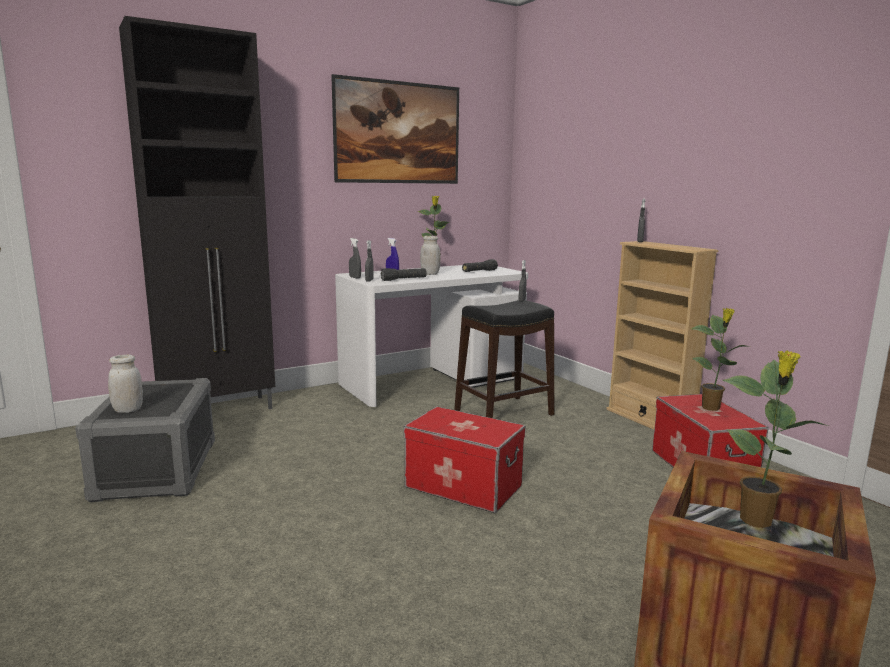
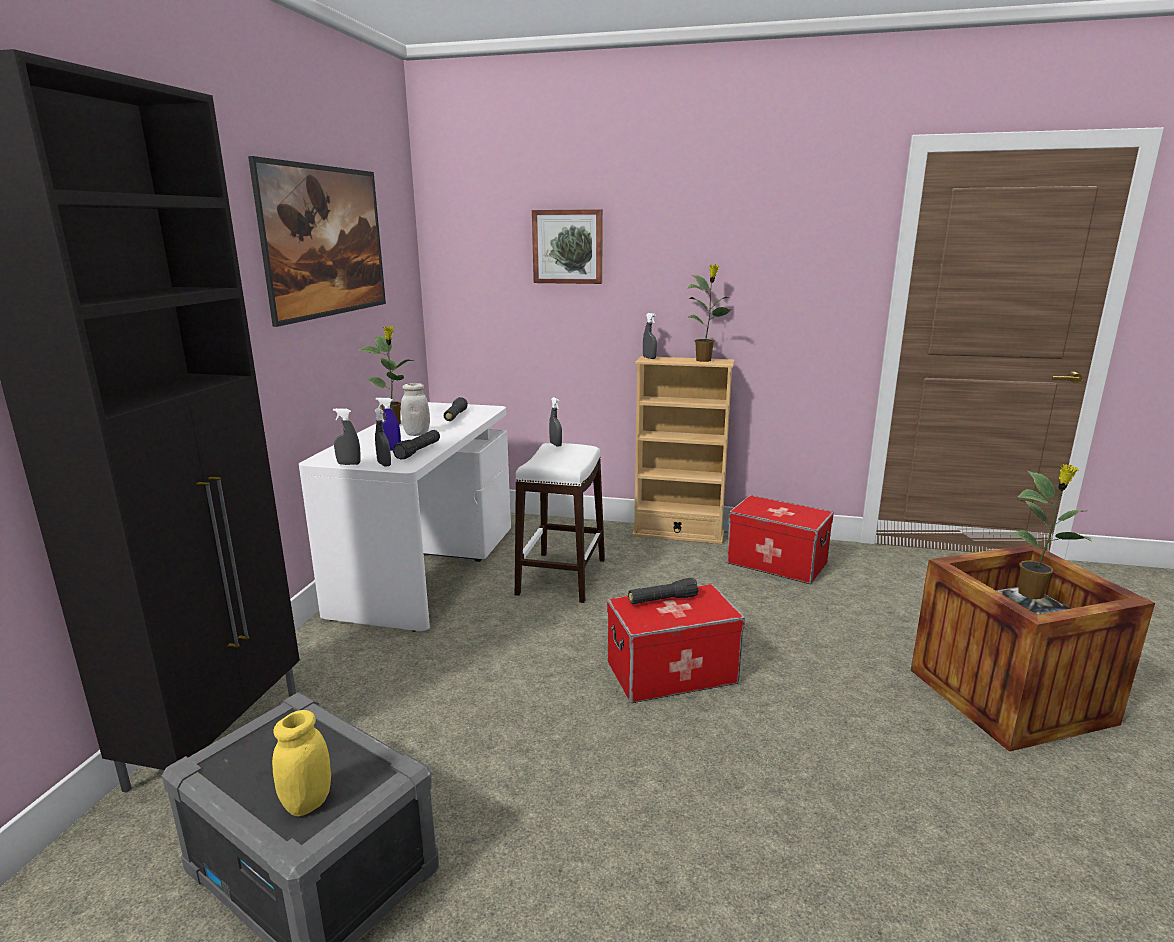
camera: 45 degrees left, 5 degrees up
(128, 410) = (307, 802): white jar -> yellow jar
(466, 419) = (662, 600): none -> black flashlight
(504, 413) = (562, 576): black stool -> white stool
(599, 141) = (568, 247): none -> picture
(711, 408) = (778, 508): potted plant -> potted plant (704, 360)

